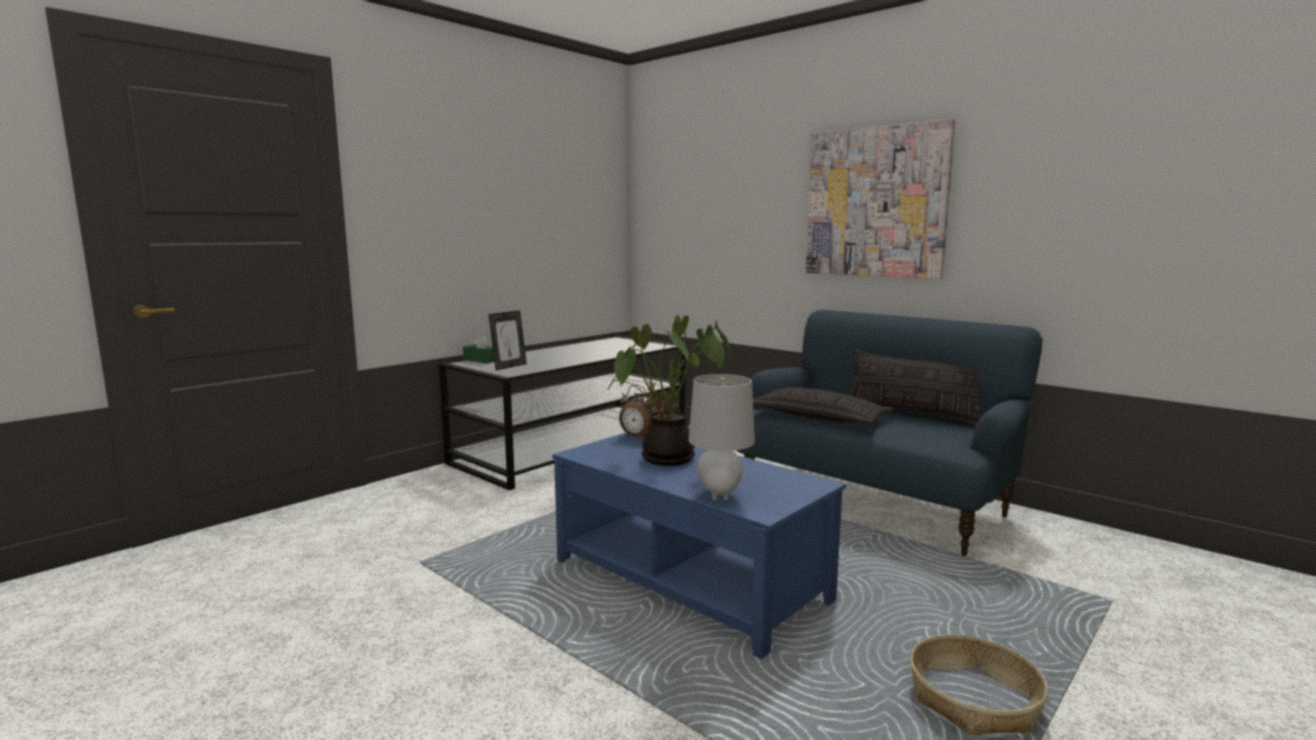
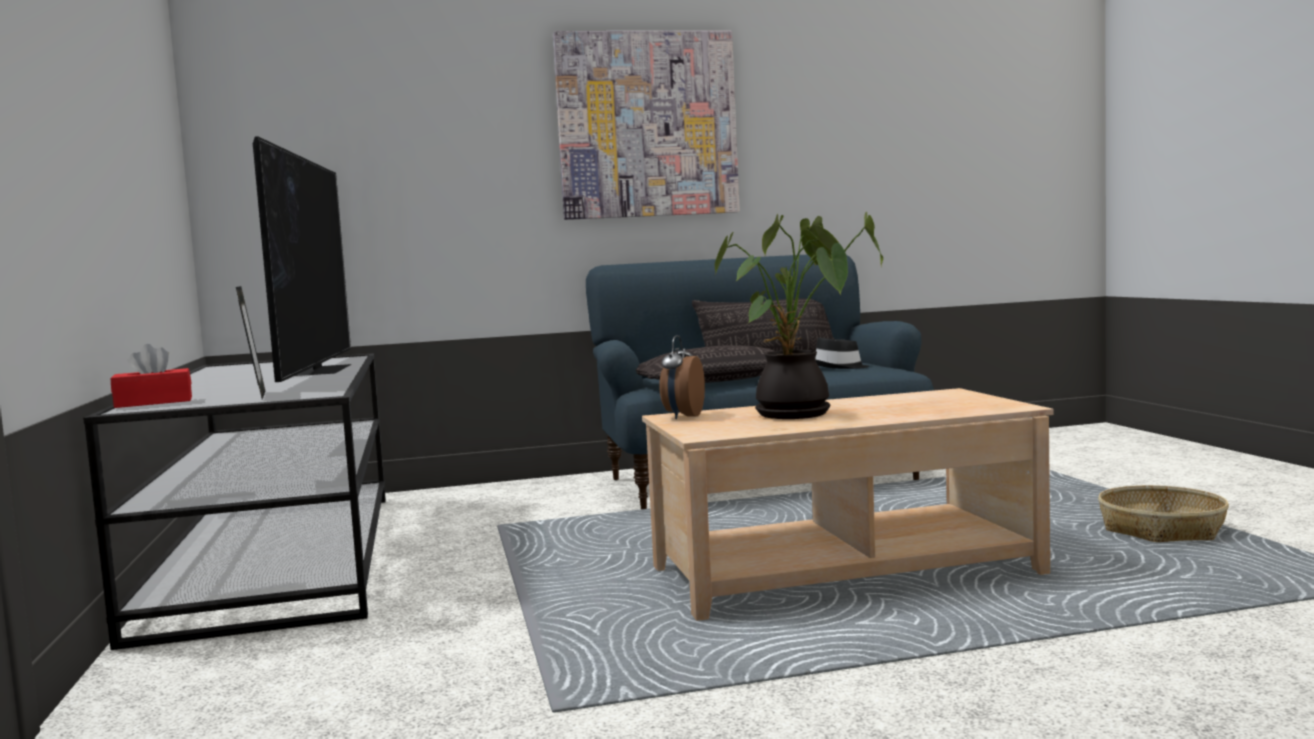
camera: 55 degrees left, 5 degrees down
(481, 360) = (154, 402): green tissue box -> red tissue box
(604, 353) = (318, 370): none -> television
(637, 437) = (682, 416): alarm clock -> alarm clock turned 135 degrees clockwise
(691, 580) = (843, 571): blue coffee table -> beige coffee table
(720, 496) = (950, 411): grey table lamp -> none
(935, 433) = (839, 367): none -> black hat

